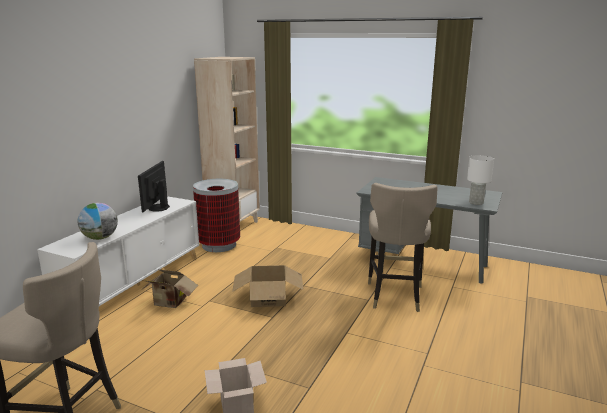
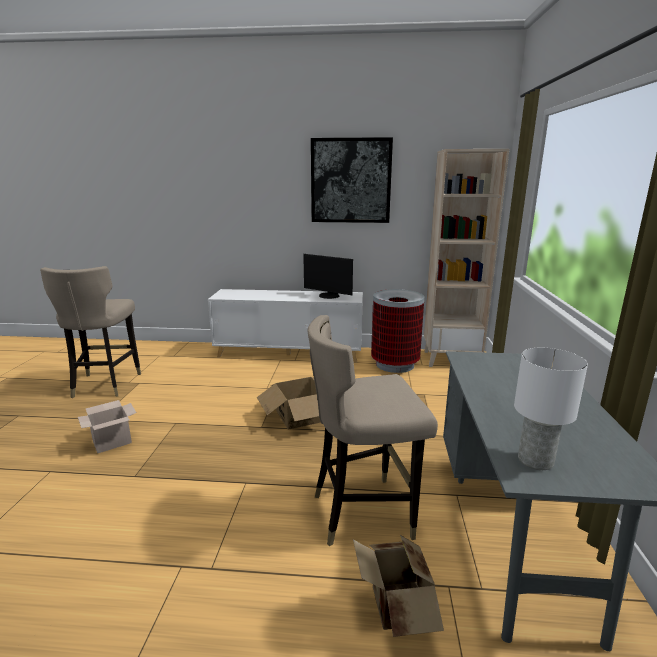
camera: 70 degrees right, 0 degrees up
(100, 238) = (248, 296): globe -> none
(141, 90) = (350, 181): none -> picture
(158, 208) = (328, 296): monitor -> monitor turned 135 degrees counterclockwise
(170, 303) = (264, 374): cardboard box -> cardboard box (395, 609)

